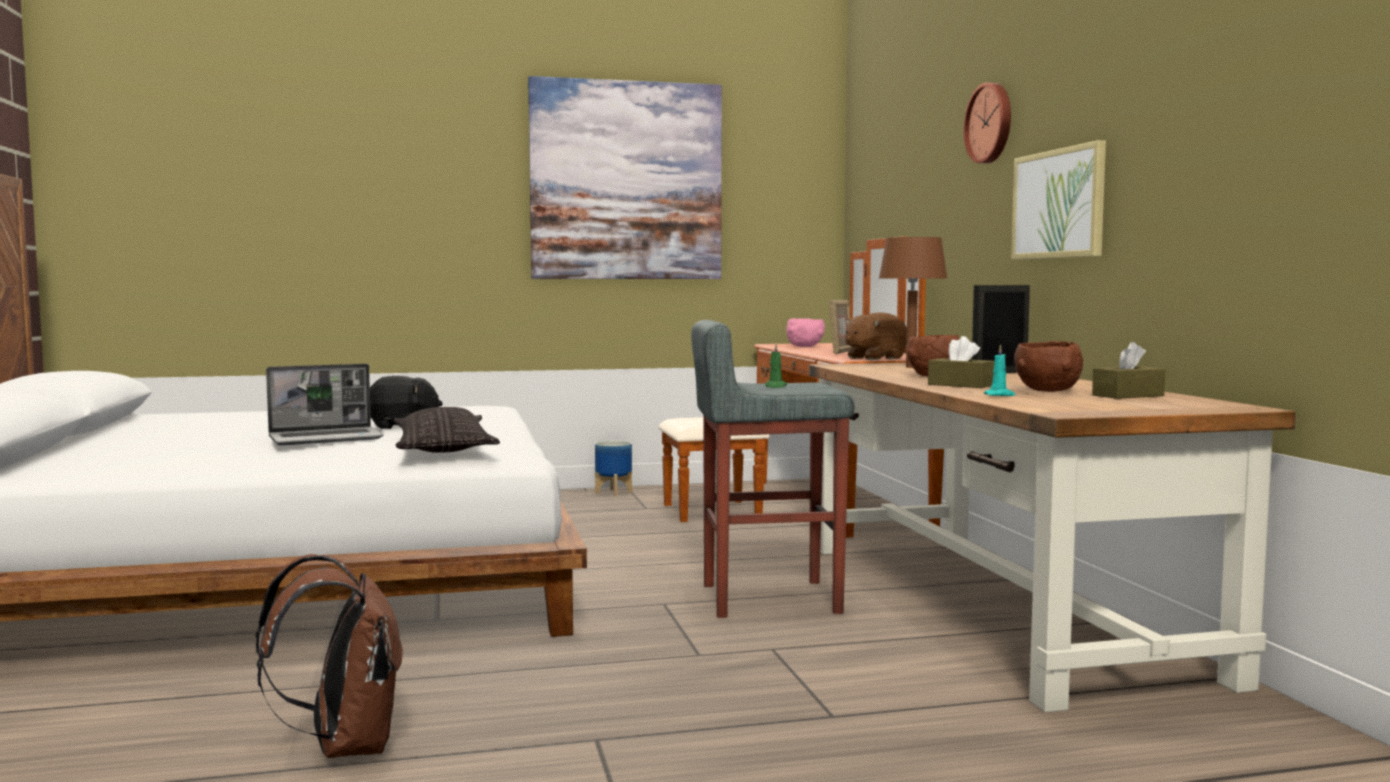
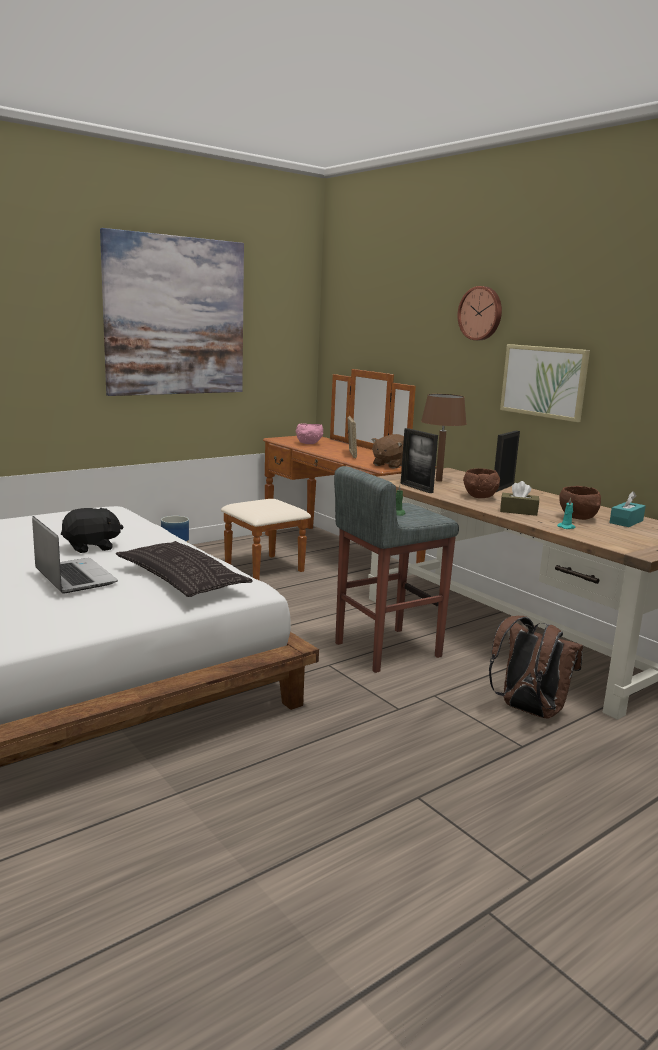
camera: 25 degrees left, 10 degrees up
(327, 438) = (73, 577): laptop -> laptop turned 75 degrees counterclockwise
(344, 746) = (269, 844): brown backpack -> brown backpack (528, 711)
(856, 370) = (416, 488): none -> picture frame
(1128, 395) = (626, 522): brown tissue box -> turquoise tissue box

